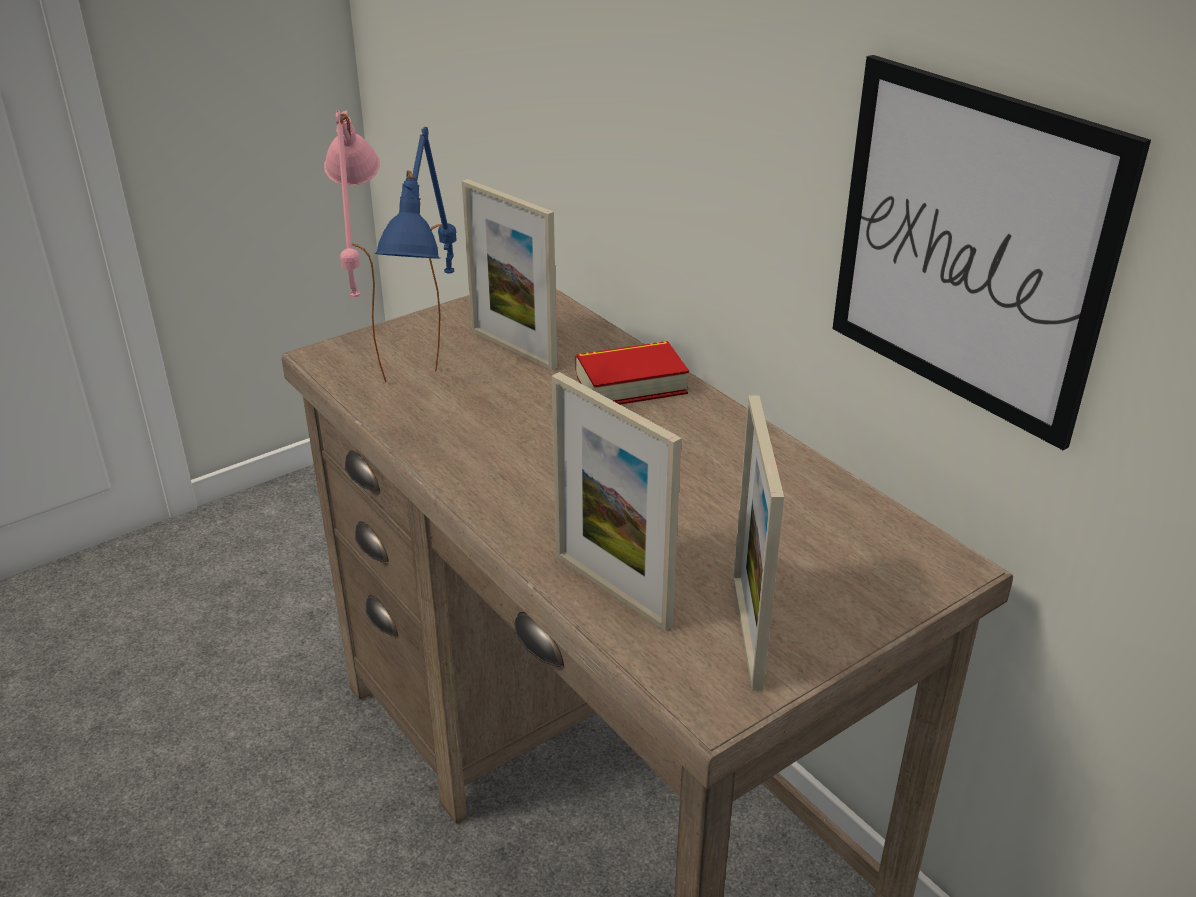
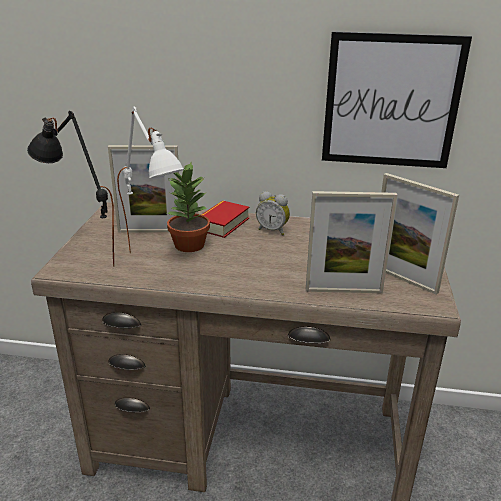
camera: 45 degrees left, 5 degrees down
(368, 354) = (82, 260): pink table lamp -> black table lamp
(441, 402) = (156, 263): blue table lamp -> white table lamp
(525, 396) = (188, 245): none -> potted plant
(688, 432) = (273, 230): none -> alarm clock

